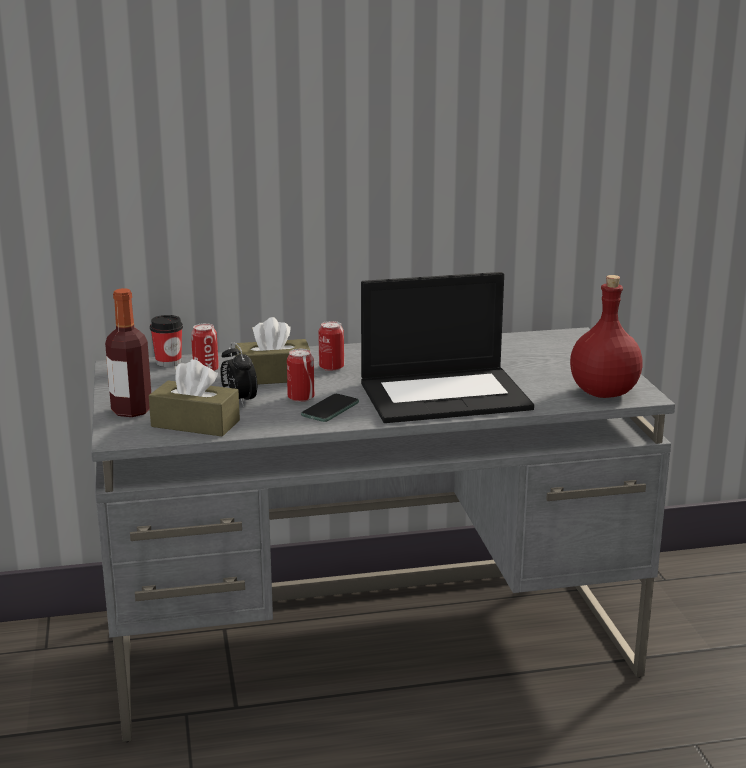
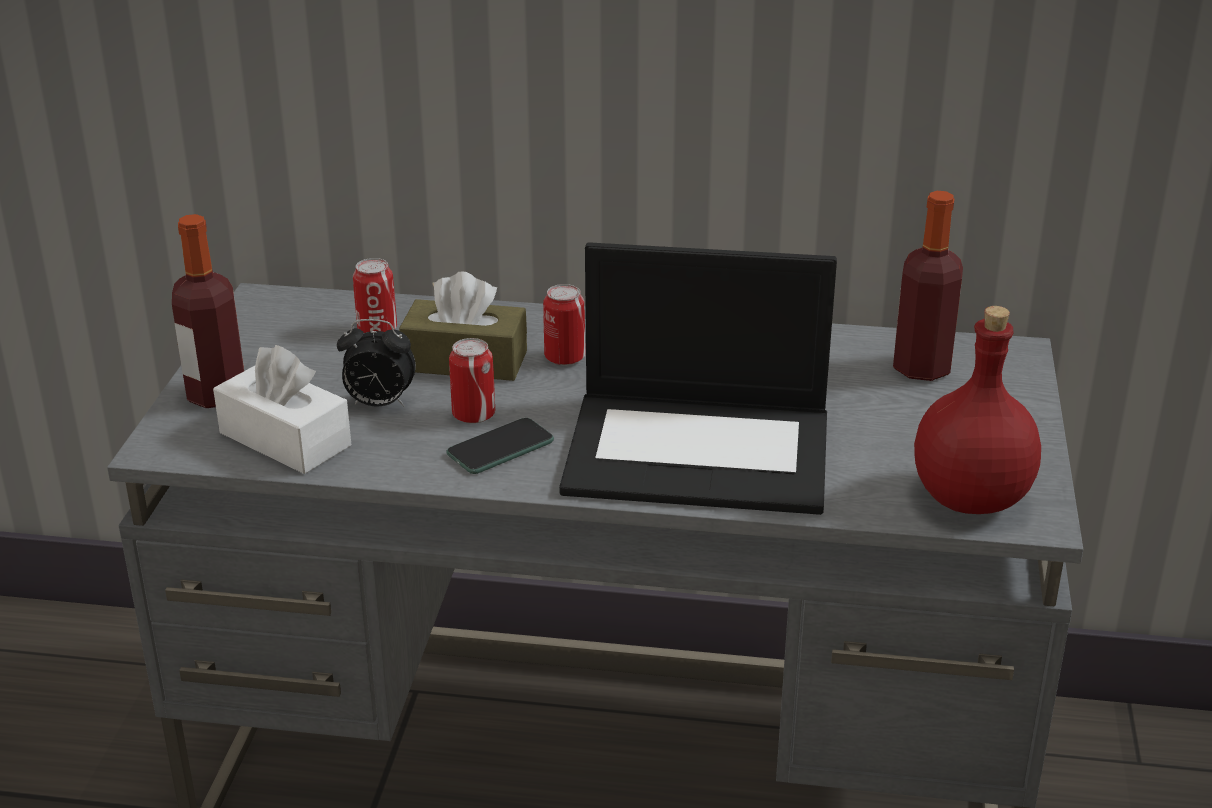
camera: 20 degrees right, 10 degrees up
(168, 362) = (336, 304): cup -> none
(195, 423) = (285, 439): brown tissue box -> white tissue box
(239, 401) = (379, 404): alarm clock -> alarm clock turned 75 degrees counterclockwise
(533, 346) = (921, 368): none -> bottle

